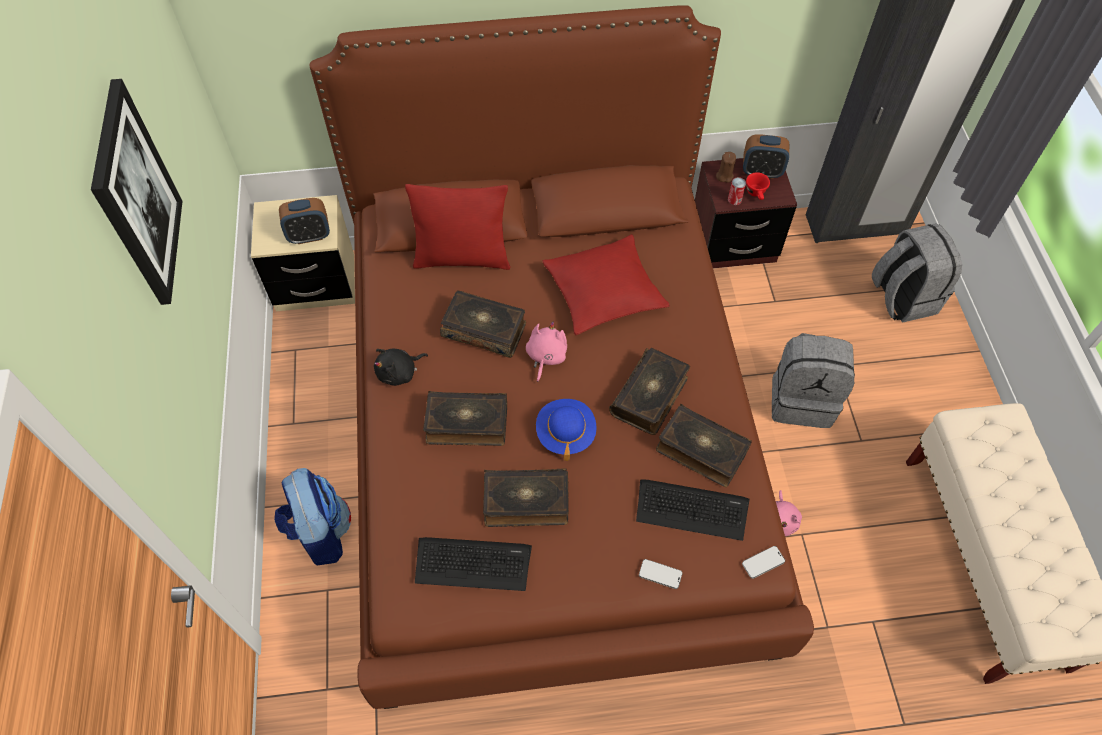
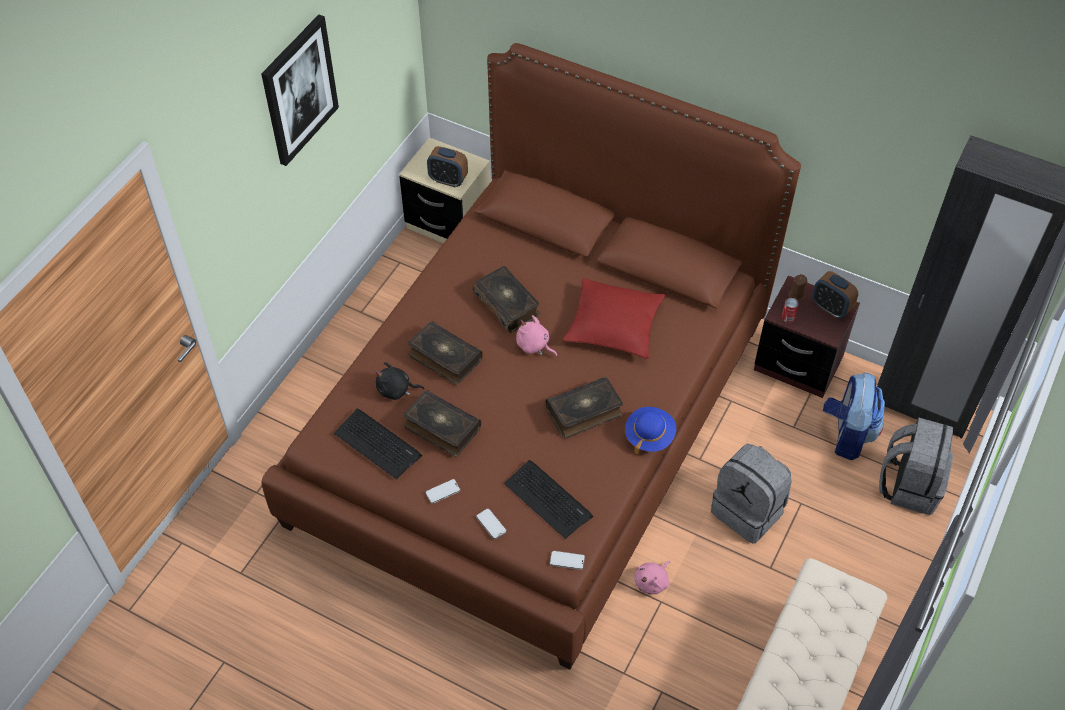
camera: 35 degrees right, 5 degrees down
(320, 532) = (324, 393): backpack -> backpack (847, 434)
(399, 372) = (428, 301): black plush toy -> black plush toy (396, 390)
(462, 258) = (533, 248): red pillow -> none
(546, 356) = (534, 345): pink plush toy -> pink plush toy turned 105 degrees counterclockwise
(565, 433) = (505, 402): blue hat -> blue hat (649, 436)
(582, 571) = (443, 492): none -> phone
(701, 450) = (588, 467): book -> none
(756, 194) = (810, 322): red cup -> none

